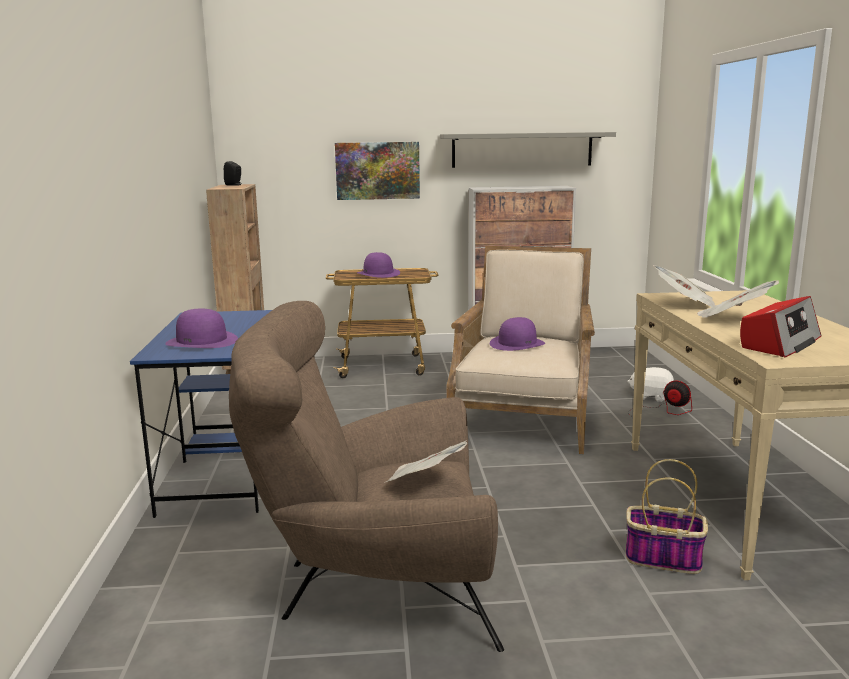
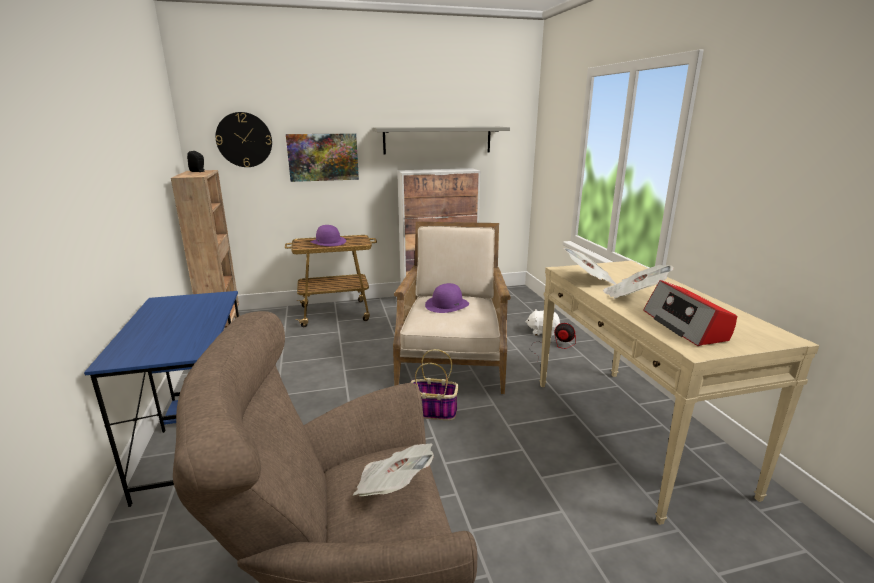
camera: 10 degrees left, 5 degrees up
(202, 341) = (165, 337): purple hat -> none
(287, 150) = (244, 140): none -> wall clock
(662, 559) = (589, 507): basket -> basket (432, 411)
(779, 343) = (685, 326): radio -> radio turned 135 degrees clockwise

